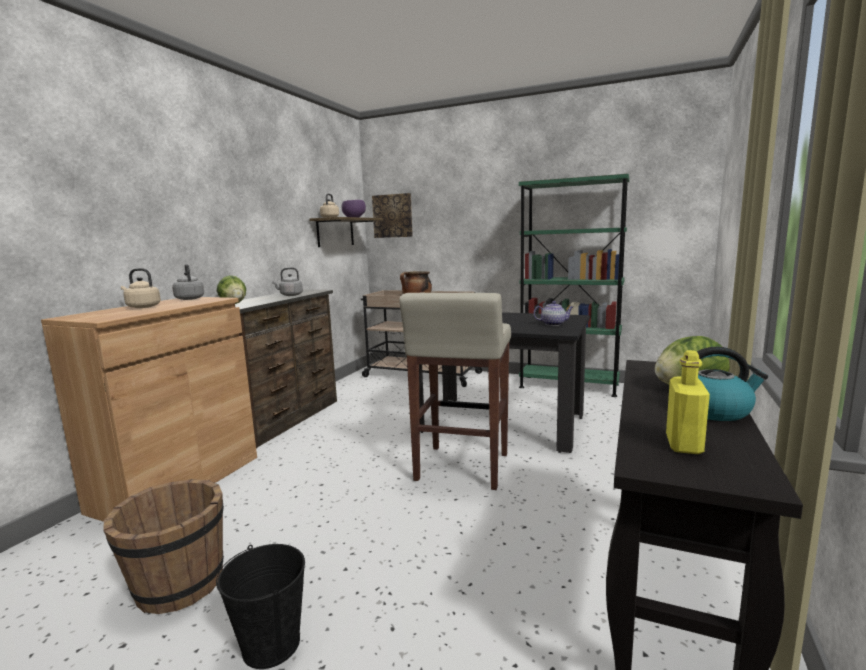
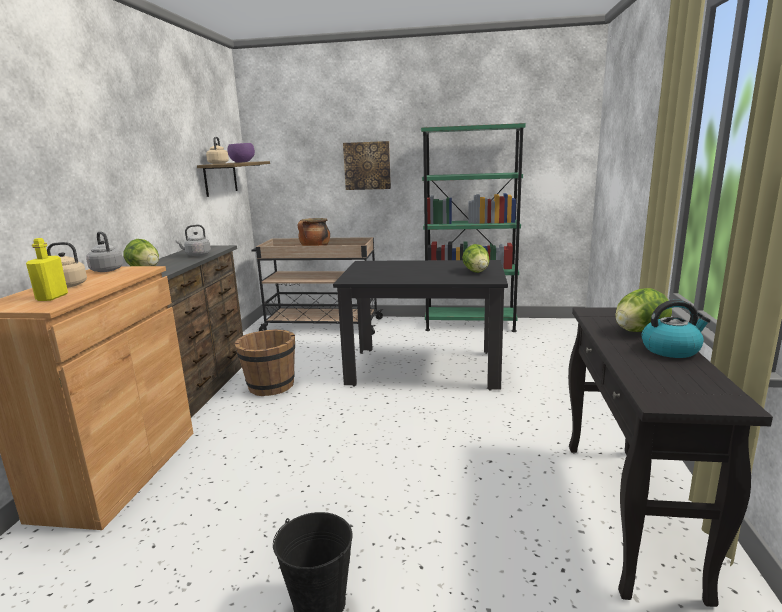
camera: 15 degrees left, 5 degrees up
(178, 585) = (190, 572): brown bucket -> brown bucket (270, 386)
(393, 216) = (278, 158): picture -> picture (367, 165)
(461, 468) = (410, 416): beige stool -> none
(553, 324) = (476, 272): teapot -> lettuce
(684, 445) = (671, 381): yellow bottle -> yellow bottle (52, 297)

